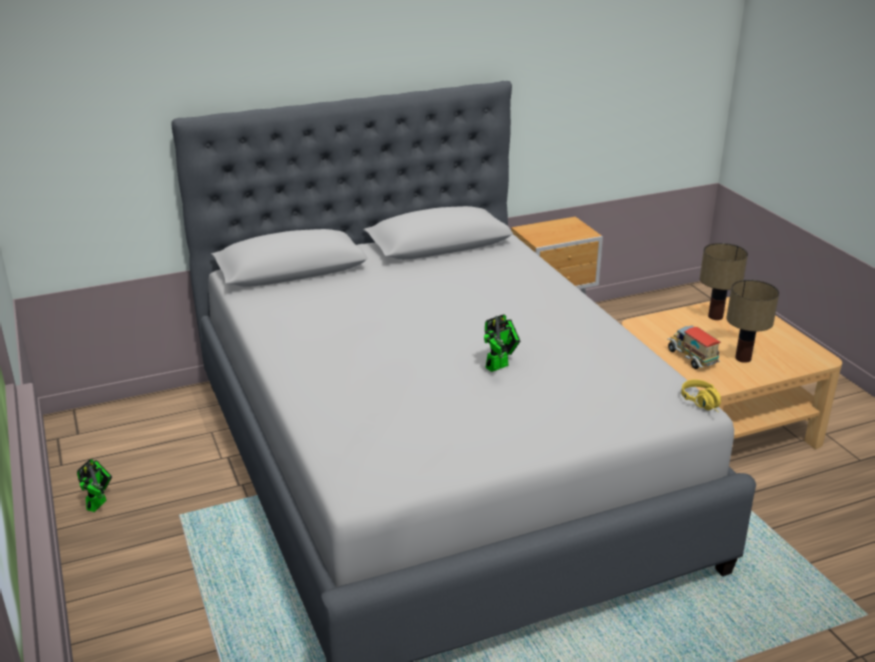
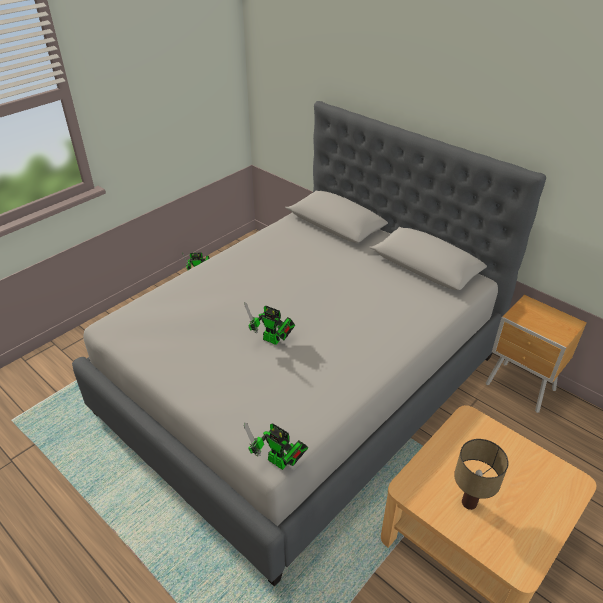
camera: 65 degrees right, 10 degrees up
(692, 358) = (439, 464): toy truck -> none
(704, 404) = (280, 463): yellow headphones -> toy robot
(715, 316) = (532, 467): table lamp -> none

